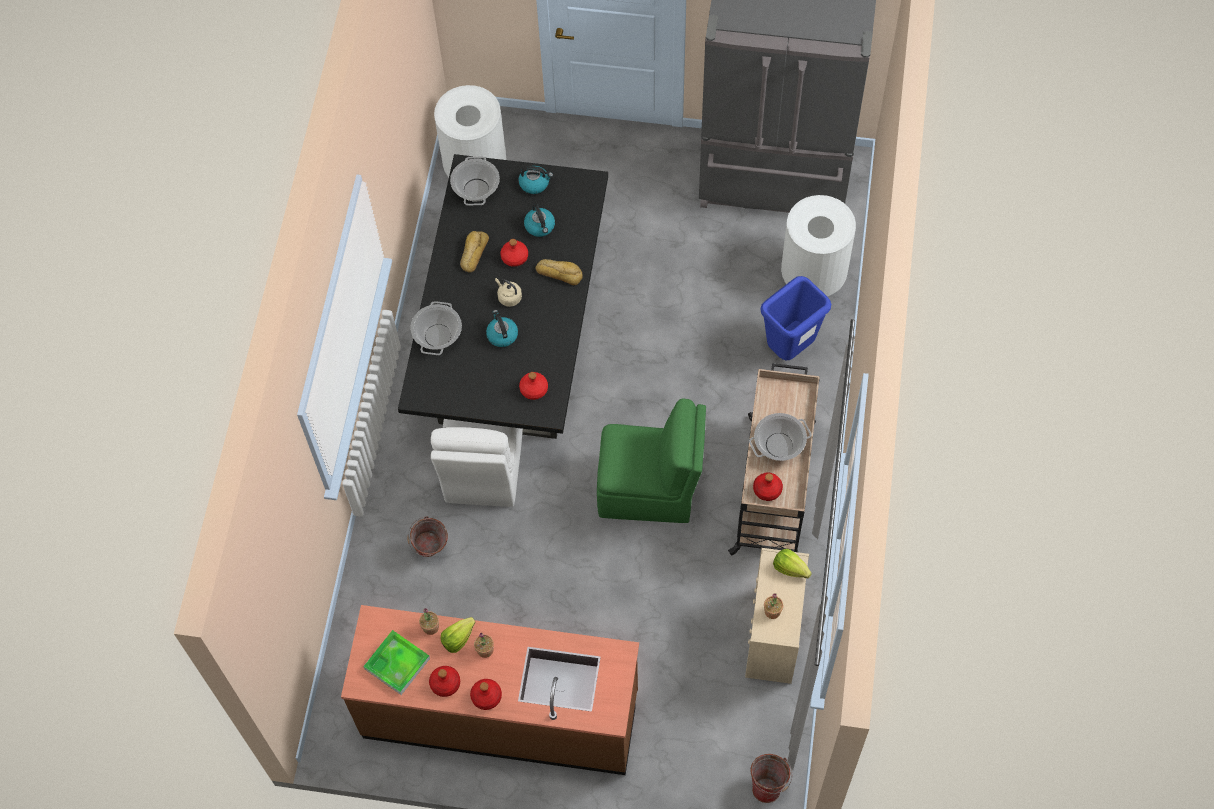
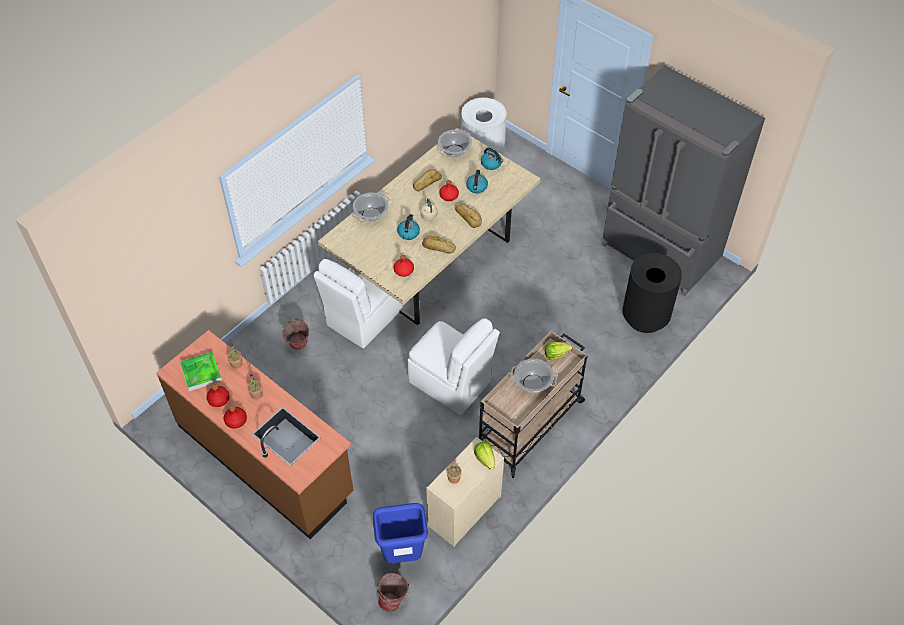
camera: 30 degrees right, 10 degrees down
(458, 638) = (246, 379): lettuce -> lettuce (556, 354)
(513, 344) = (432, 262): black dining table -> beige dining table
(553, 335) = (438, 247): none -> bread
(649, 489) = (451, 383): green chair -> white chair
(767, 489) = (505, 404): red bottle -> none
(790, 348) = (600, 350): blue trash can -> blue trash can (403, 555)
(813, 276) = (645, 317): white trash can -> black trash can

